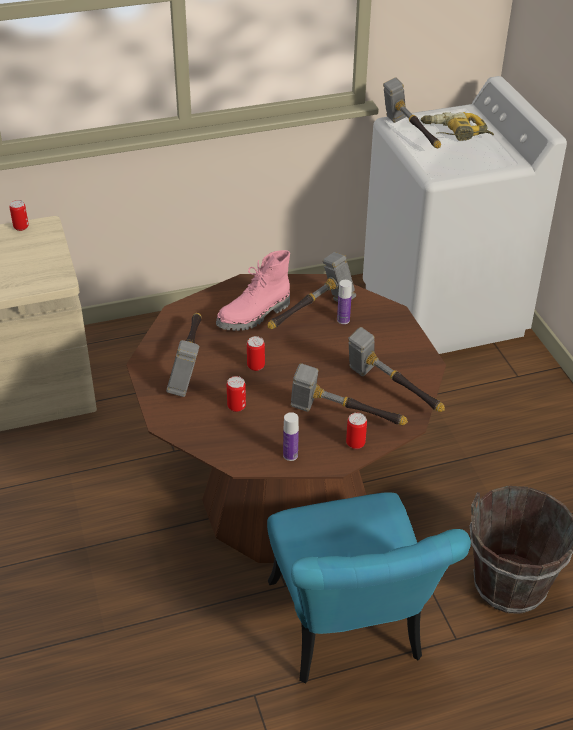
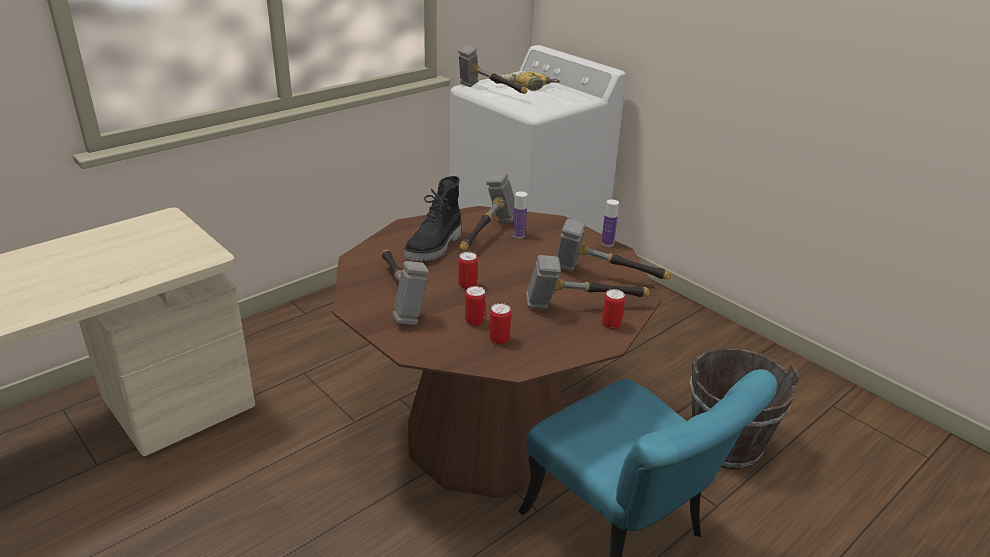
camera: 25 degrees left, 10 degrees down
(21, 227) = (138, 222): can -> can (499, 339)
(254, 316) = (435, 247): pink boot -> black boot
(290, 455) = (560, 349): bottle -> bottle (607, 243)

